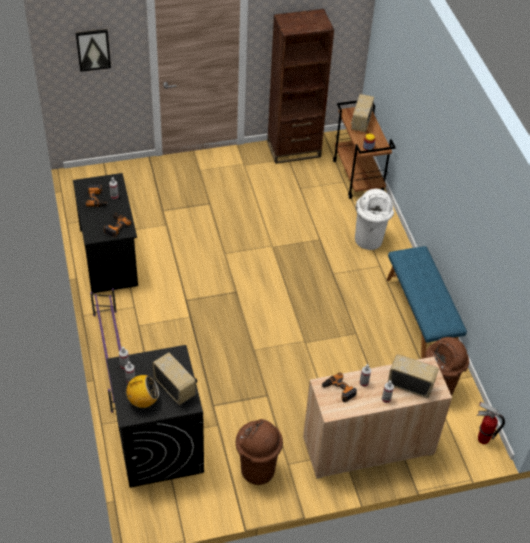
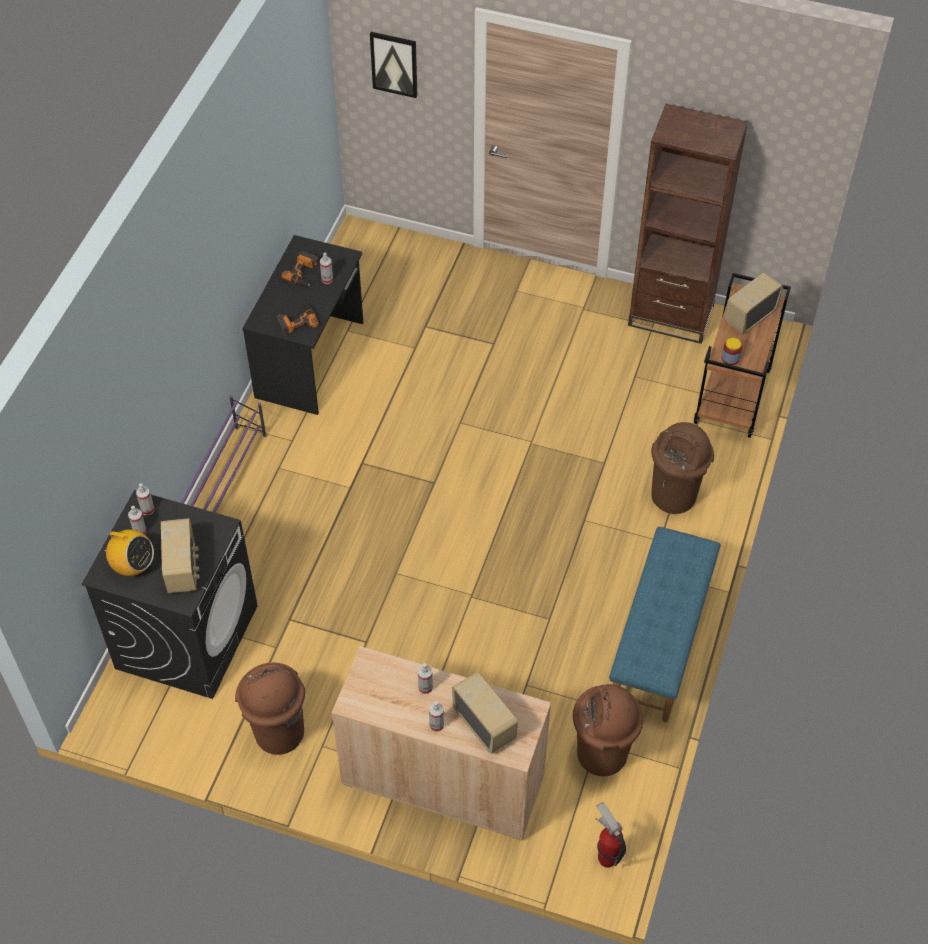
camera: 35 degrees right, 5 degrees up
(338, 390) = (384, 680): power drill -> none
(369, 240) = (674, 496): white trash can -> brown trash can

